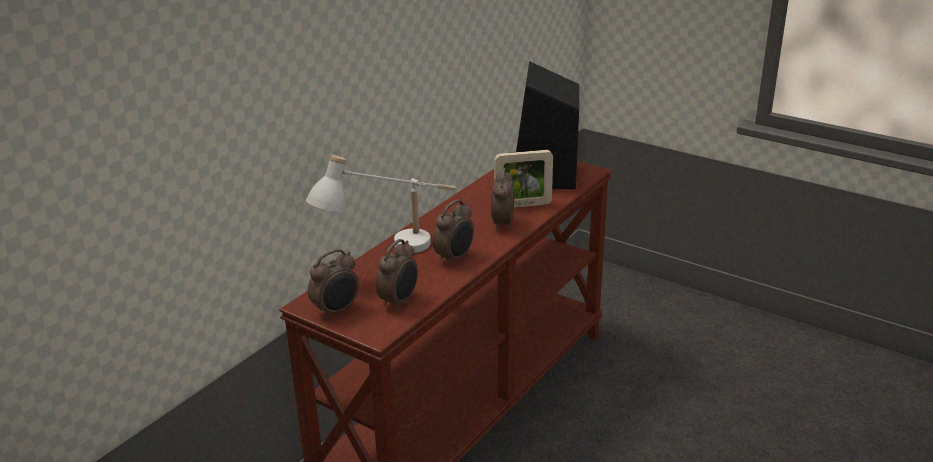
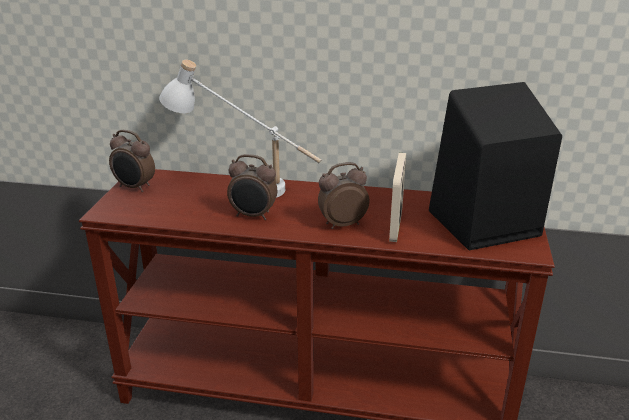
camera: 65 degrees right, 0 degrees up
(399, 301) = (161, 209): alarm clock -> none
(523, 205) = (395, 226): picture frame -> picture frame turned 45 degrees clockwise

